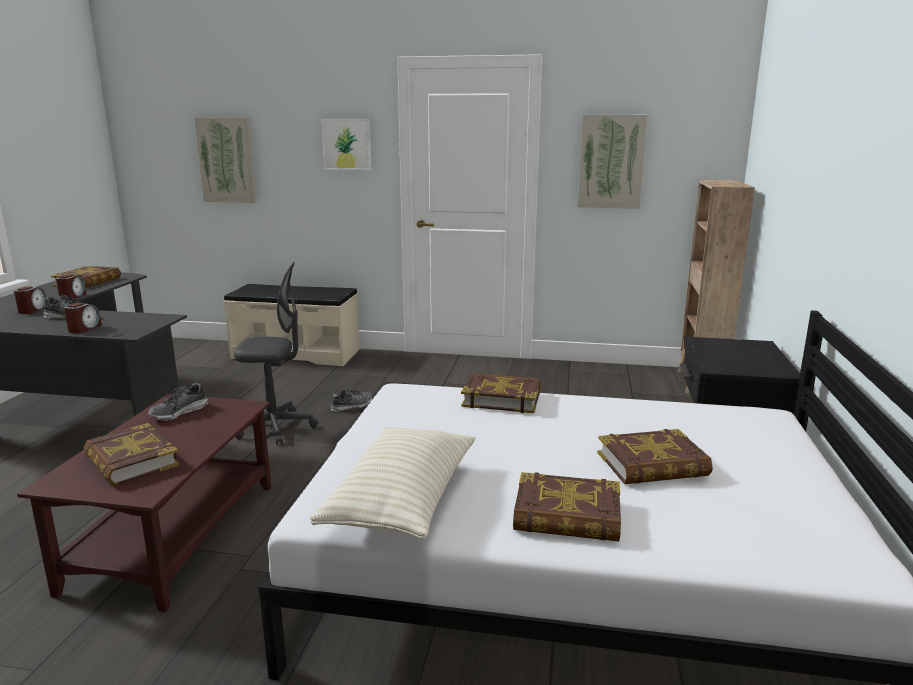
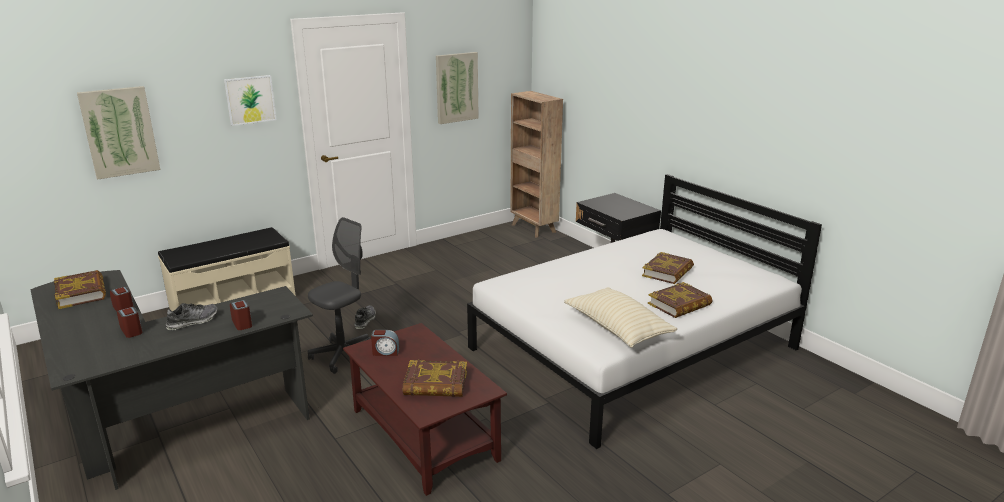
camera: 45 degrees left, 5 degrees up
(179, 412) = (385, 352): shoe -> alarm clock
(502, 398) = (553, 268): book -> none

